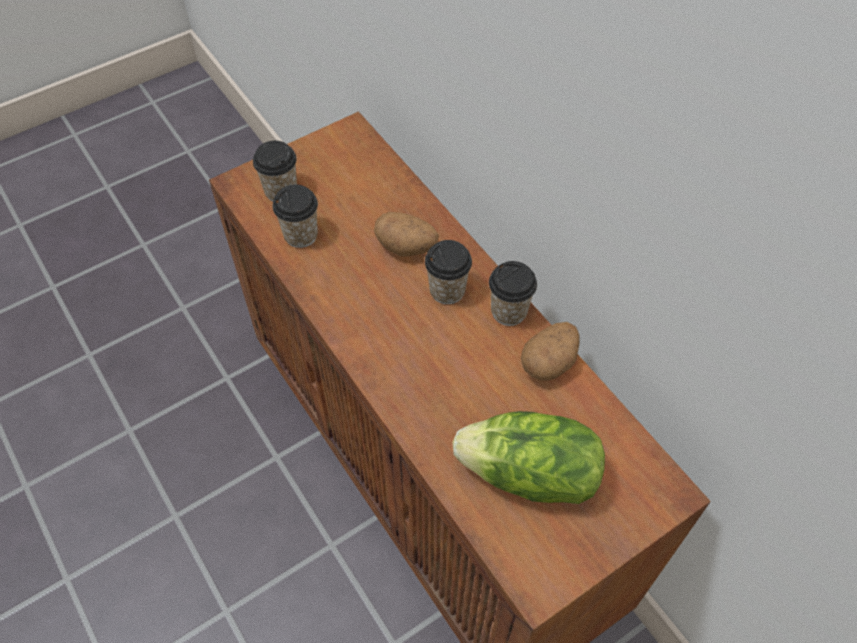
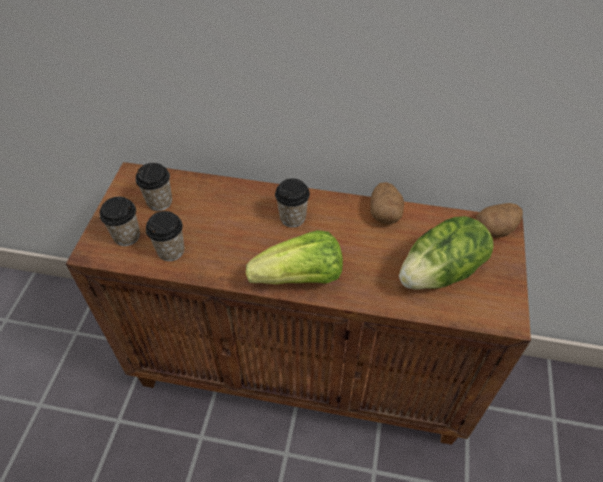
camera: 45 degrees left, 5 degrees down
(381, 358) = (300, 278): none -> lettuce
(407, 247) = (243, 212): potato -> potato (495, 229)
(509, 311) = (336, 204): cup -> cup (159, 202)

